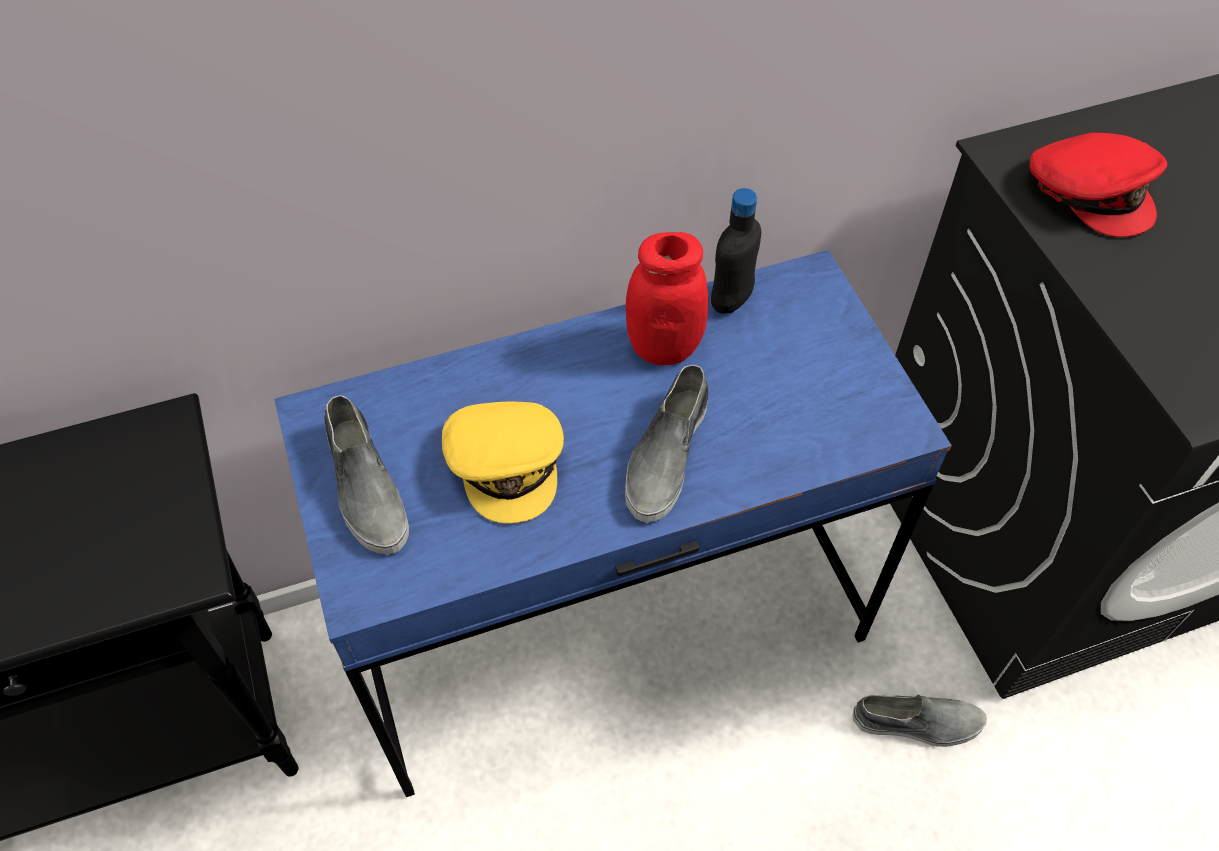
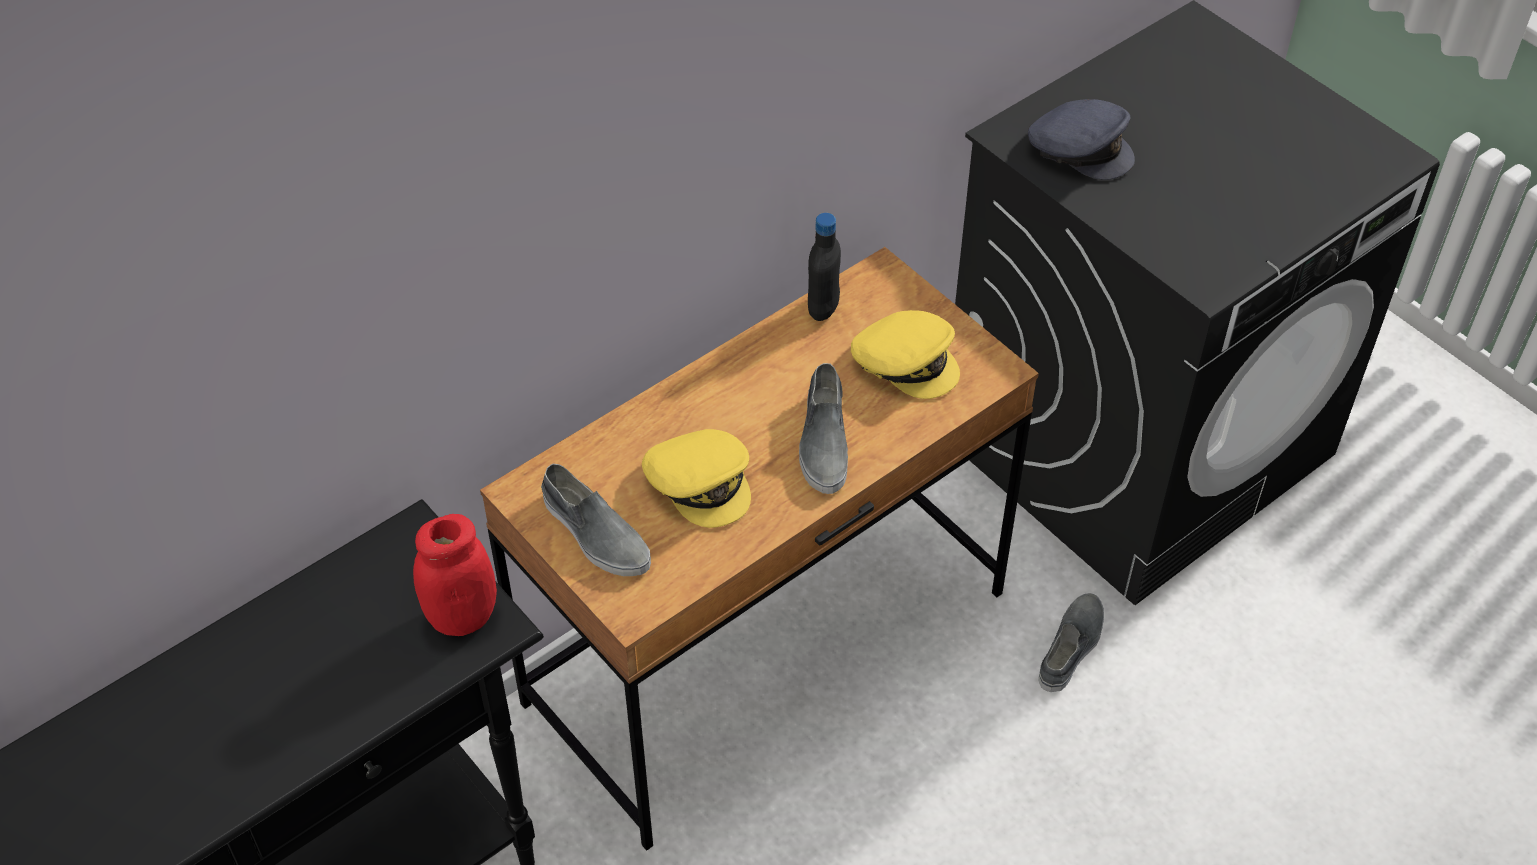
camera: 20 degrees left, 5 degrees down
(609, 621) = (767, 648): blue desk -> brown desk
(664, 347) = (785, 360): red jar -> red jar (462, 616)
(799, 387) = (906, 362): none -> yellow cap
(917, 723) = (1071, 647): grey shoe -> grey shoe turned 45 degrees counterclockwise
(1091, 191) = (1080, 148): red cap -> grey cap

